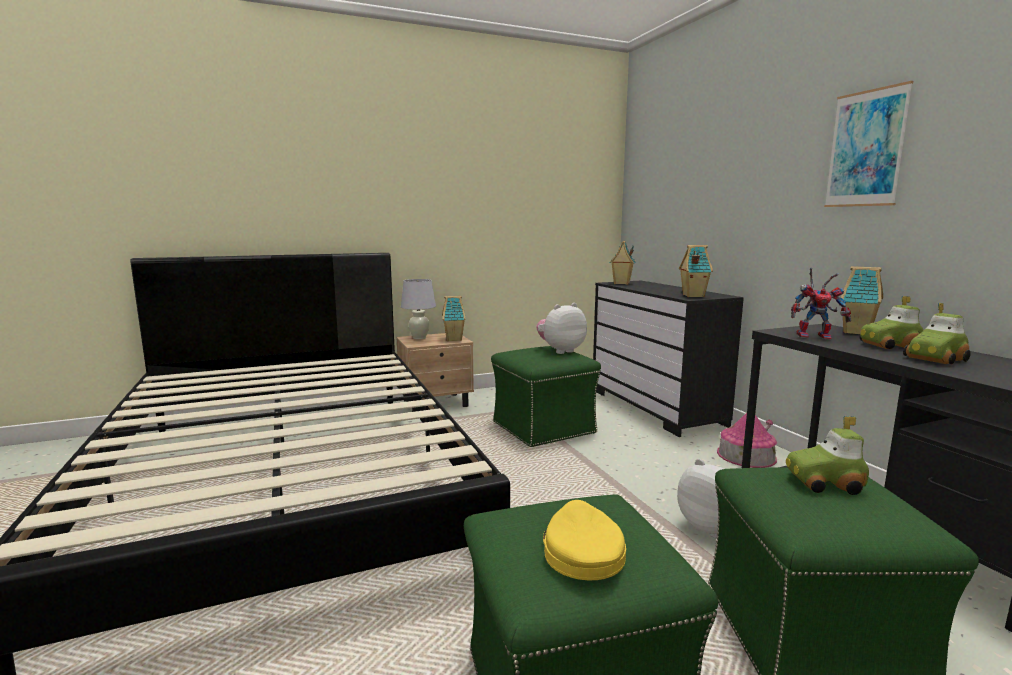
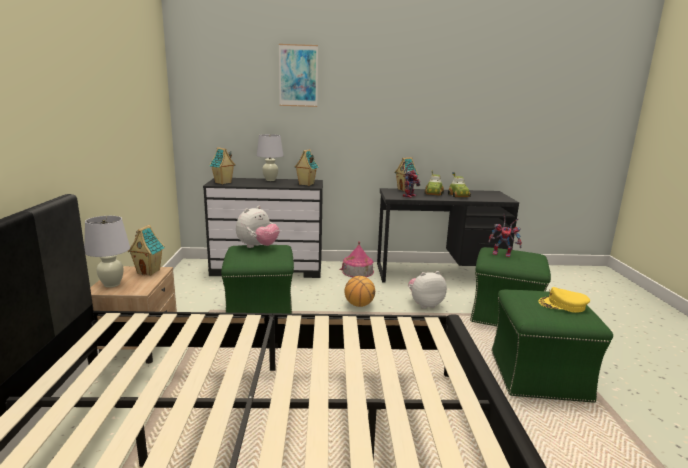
camera: 70 degrees left, 5 degrees up
(560, 351) = (257, 247): plush toy -> plush toy turned 135 degrees counterclockwise
(634, 475) = (359, 305): none -> basketball
(677, 288) = (270, 180): none -> white table lamp
(824, 483) = (503, 254): toy car -> toy robot
(866, 149) = (392, 96): picture -> picture (298, 76)

